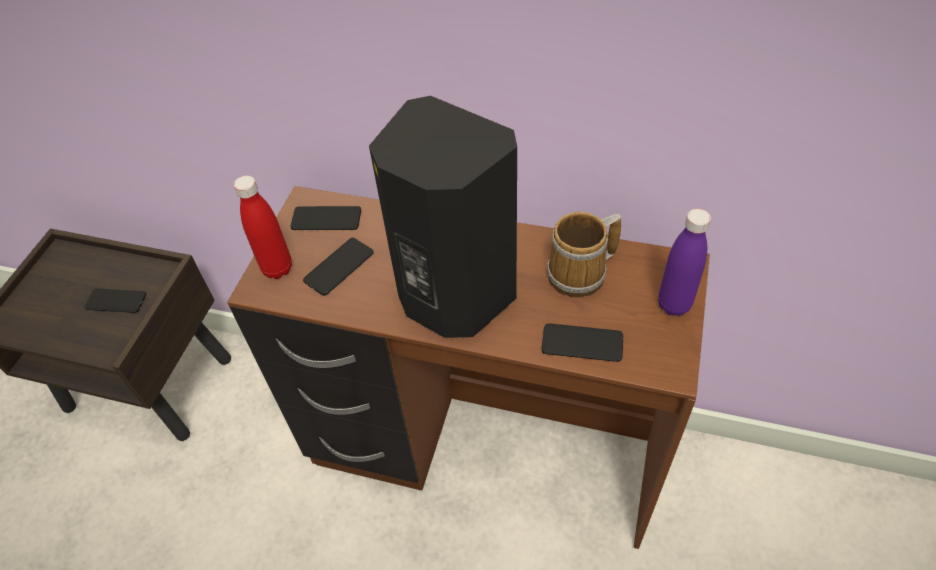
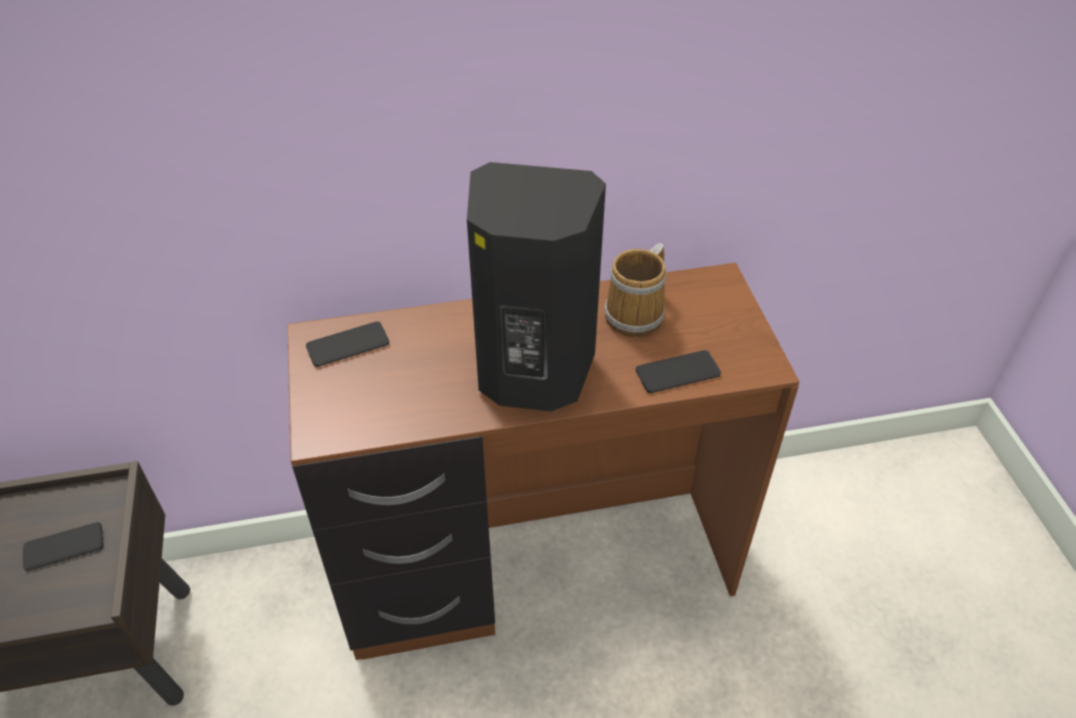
camera: 30 degrees left, 5 degrees down
(277, 269) = (327, 409): red bottle -> none
(339, 267) = (394, 385): phone -> none
(674, 304) = (734, 313): purple bottle -> none

